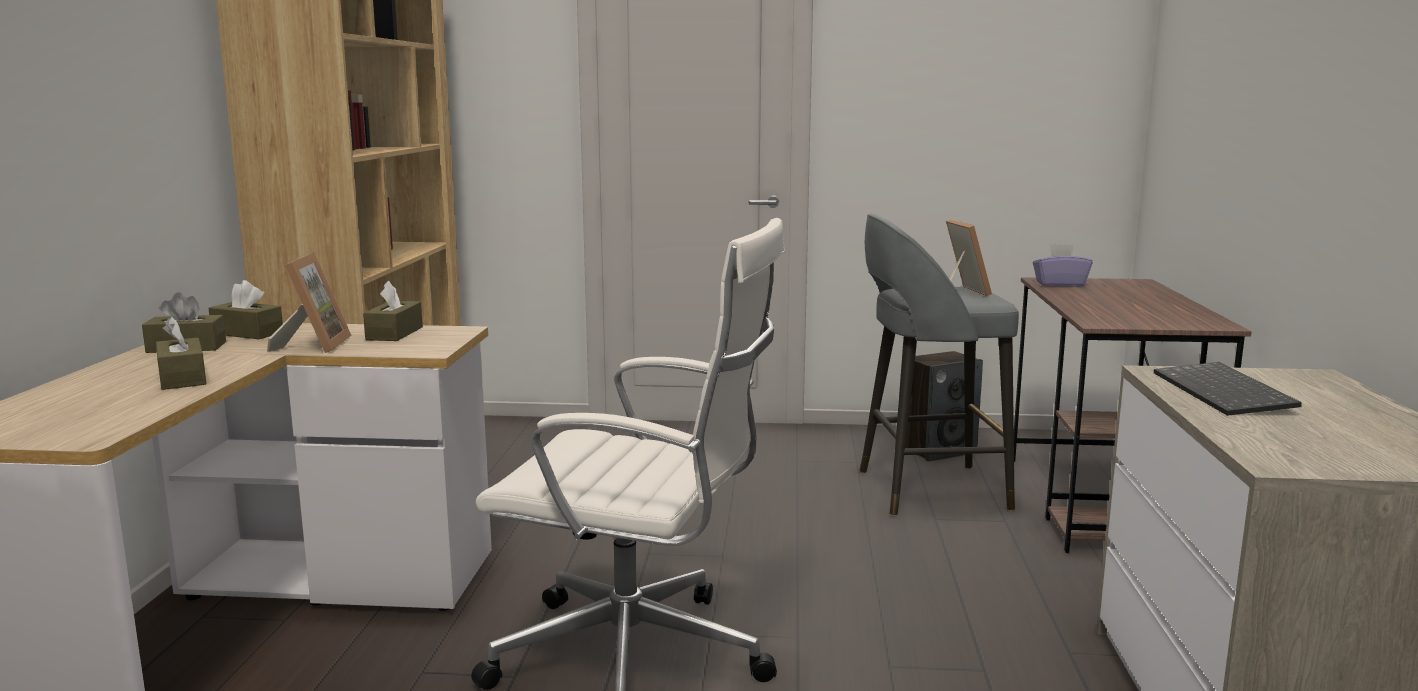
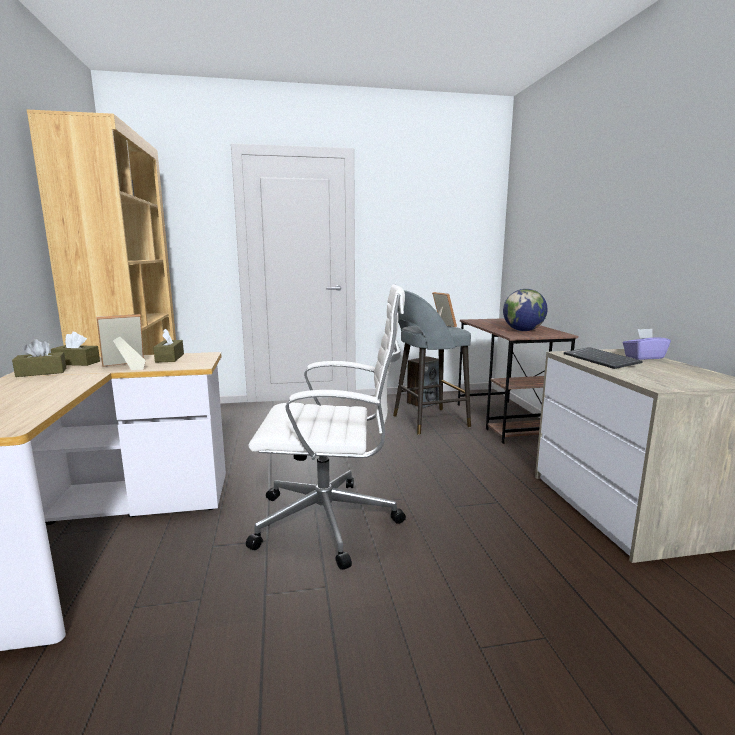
camera: 15 degrees left, 0 degrees up
(182, 378) = (52, 389): brown tissue box -> none
(314, 345) = (125, 366): picture frame -> picture frame turned 105 degrees counterclockwise
(1059, 284) = (479, 321): purple tissue box -> purple tissue box (643, 357)
(1133, 312) = (523, 331): none -> globe

